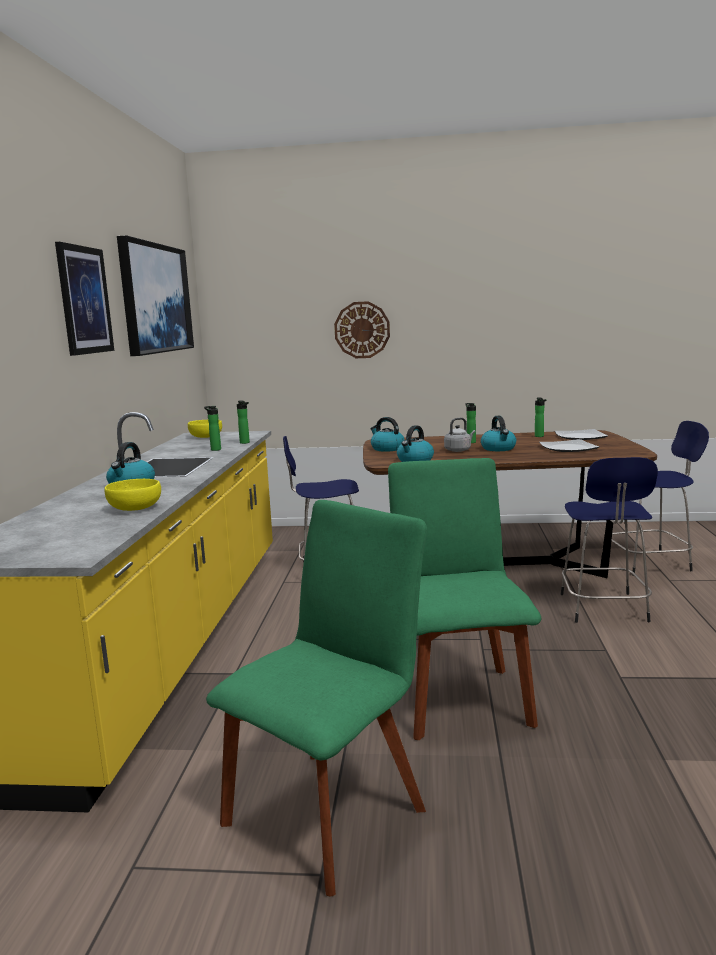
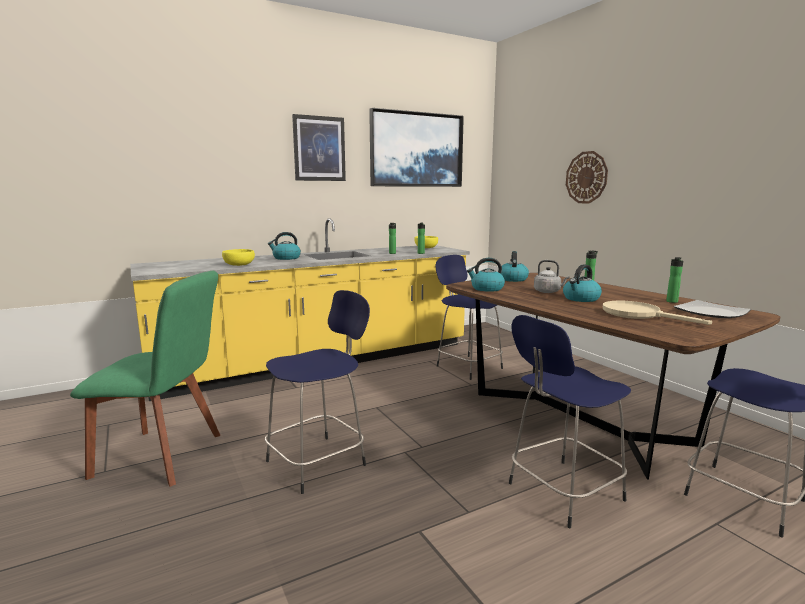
camera: 55 degrees right, 0 degrees up
(459, 697) = (319, 462): green chair -> blue stool
(567, 448) = (639, 314): plate -> beige frying pan

